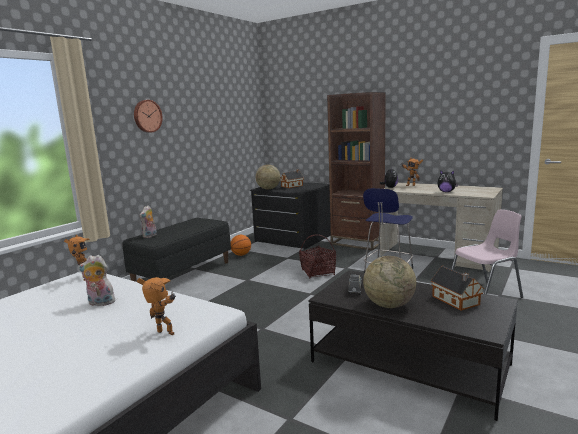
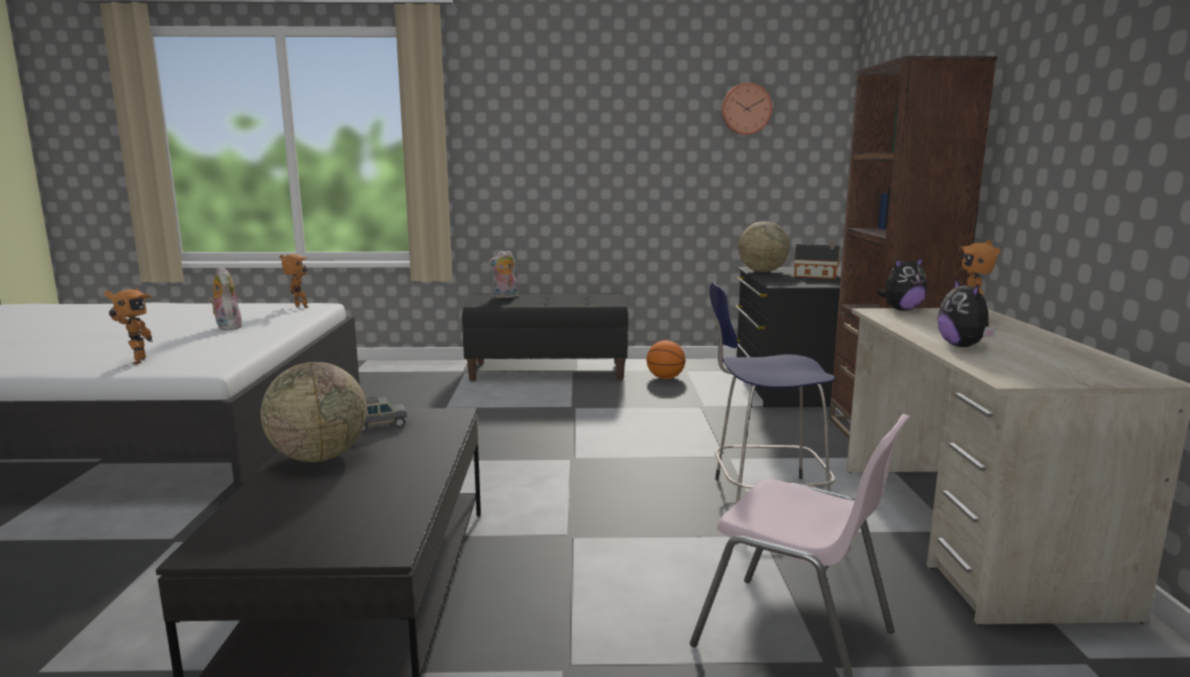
camera: 55 degrees right, 0 degrees up
(82, 278) = (299, 307): toy robot -> toy robot turned 90 degrees counterclockwise
(147, 116) = (549, 115): wall clock -> wall clock (746, 109)
(318, 273) = (669, 442): basket -> none
(456, 301) = (365, 505): toy house -> none

